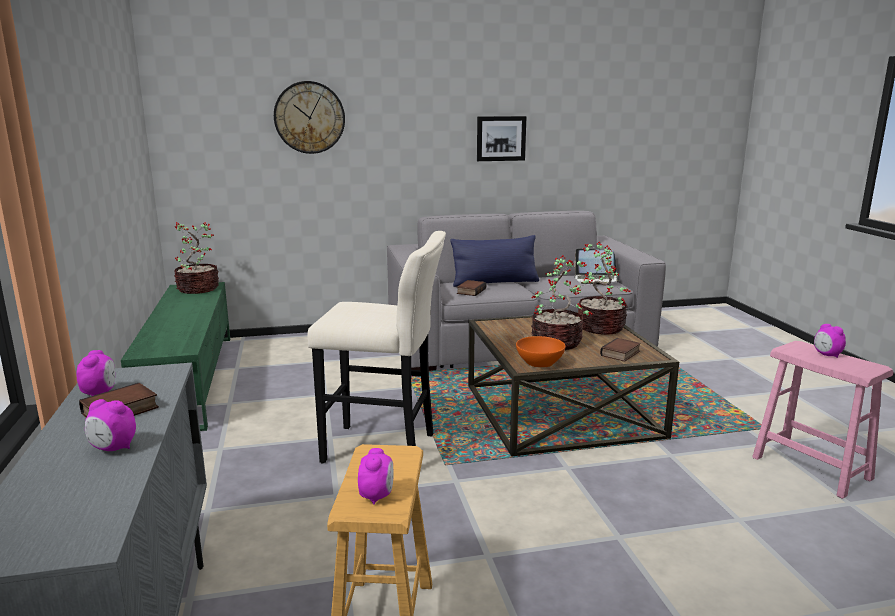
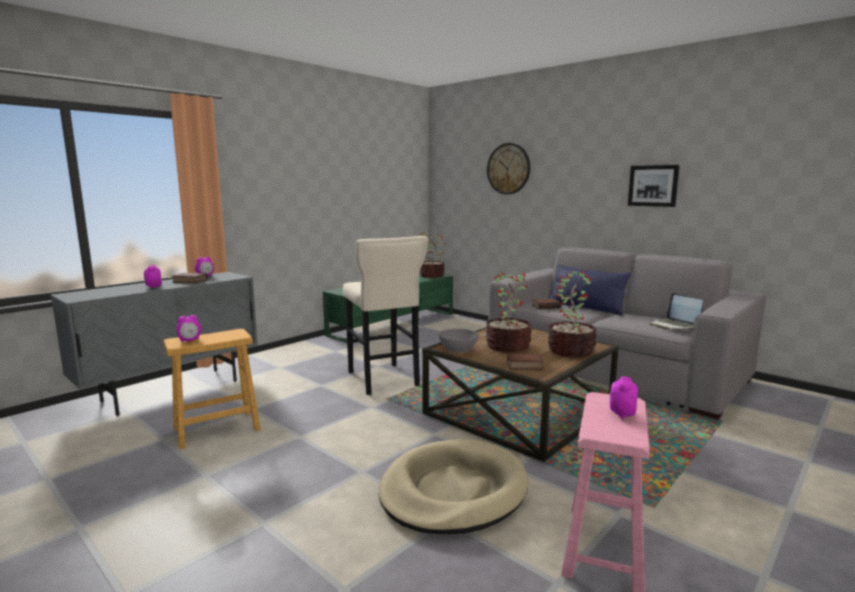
camera: 55 degrees right, 5 degrees down
(540, 362) = (458, 349): orange bowl -> grey bowl
(693, 498) = (453, 491): none -> beige dog bed

